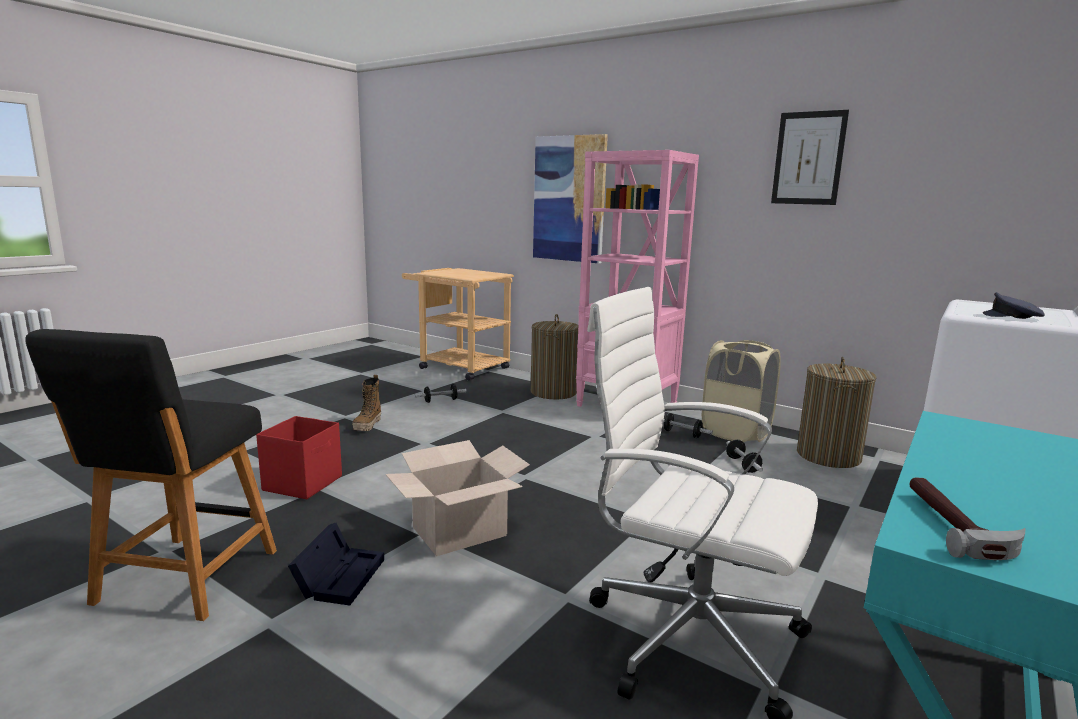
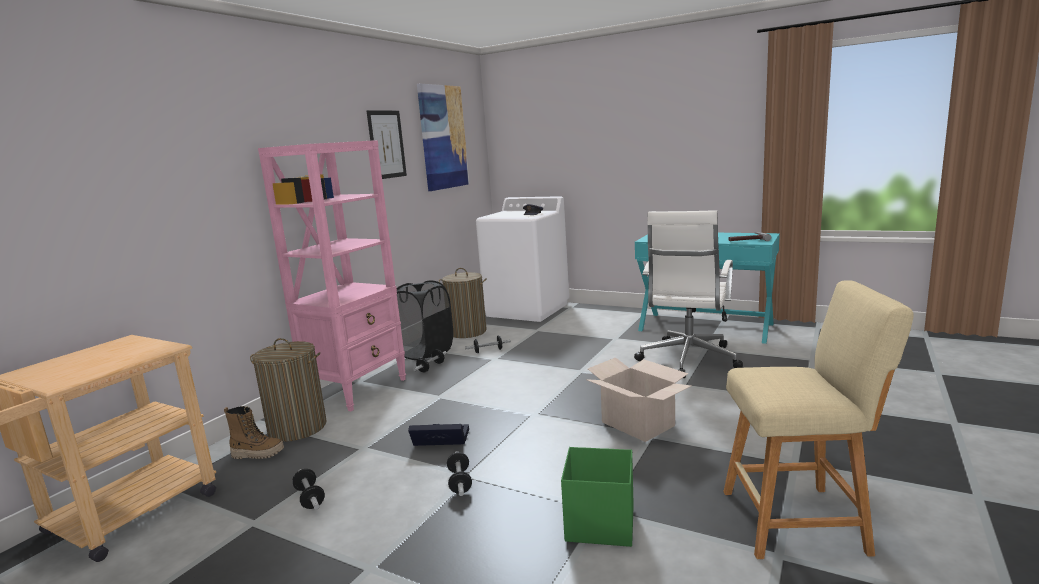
camera: 95 degrees left, 0 degrees up
(182, 581) = (800, 521): black stool -> beige stool
(304, 483) = (599, 524): red storage box -> green storage box
(340, 576) = (726, 453): black storage box -> black storage box (439, 440)
(368, 425) = (411, 533): boot -> boot (258, 454)
(417, 440) = (460, 482): none -> dumbbell
(569, 199) = (197, 206): picture -> picture (443, 137)
(736, 432) = (426, 352): beige laundry basket -> black laundry basket

